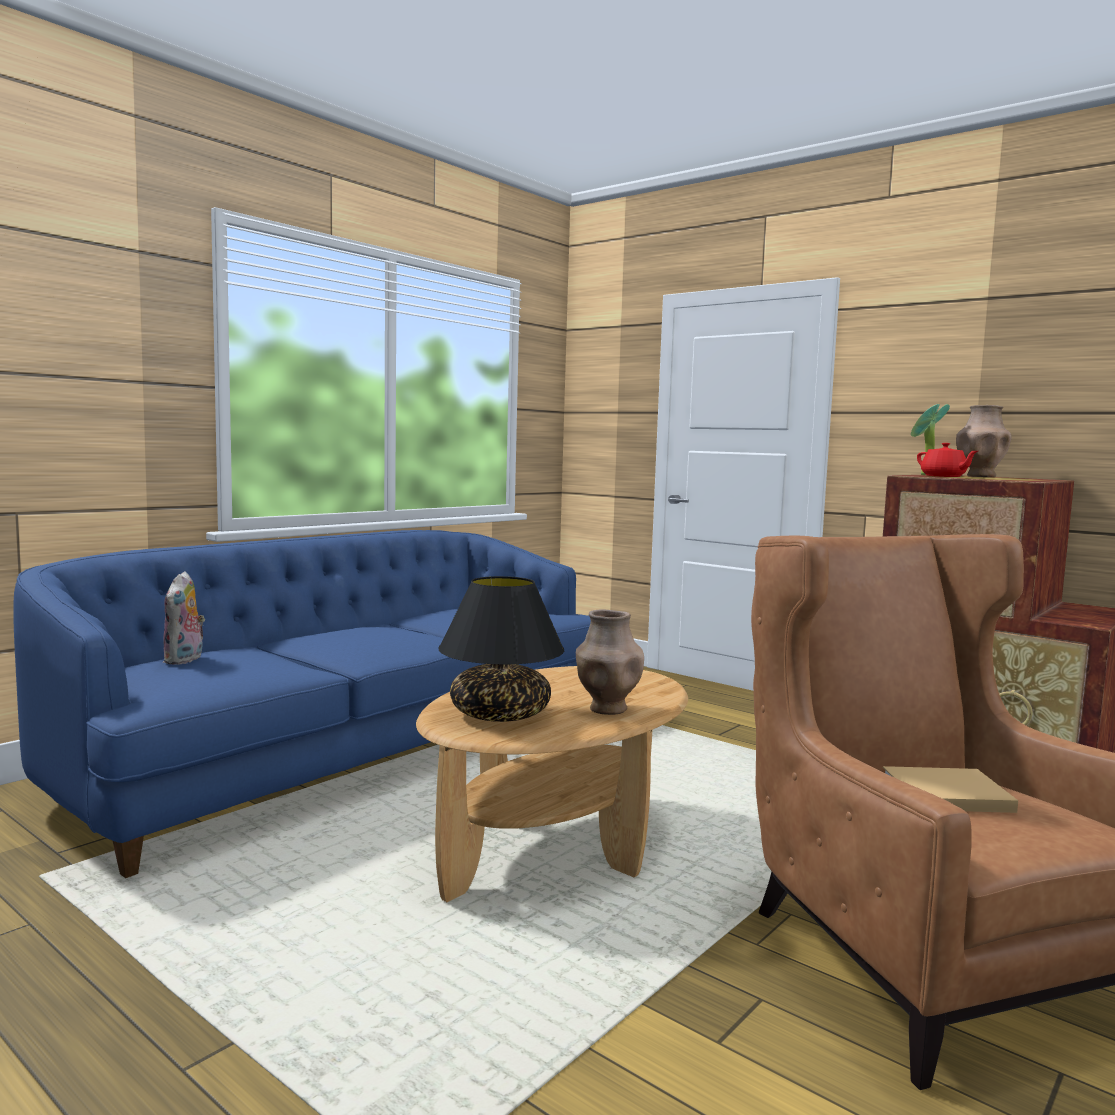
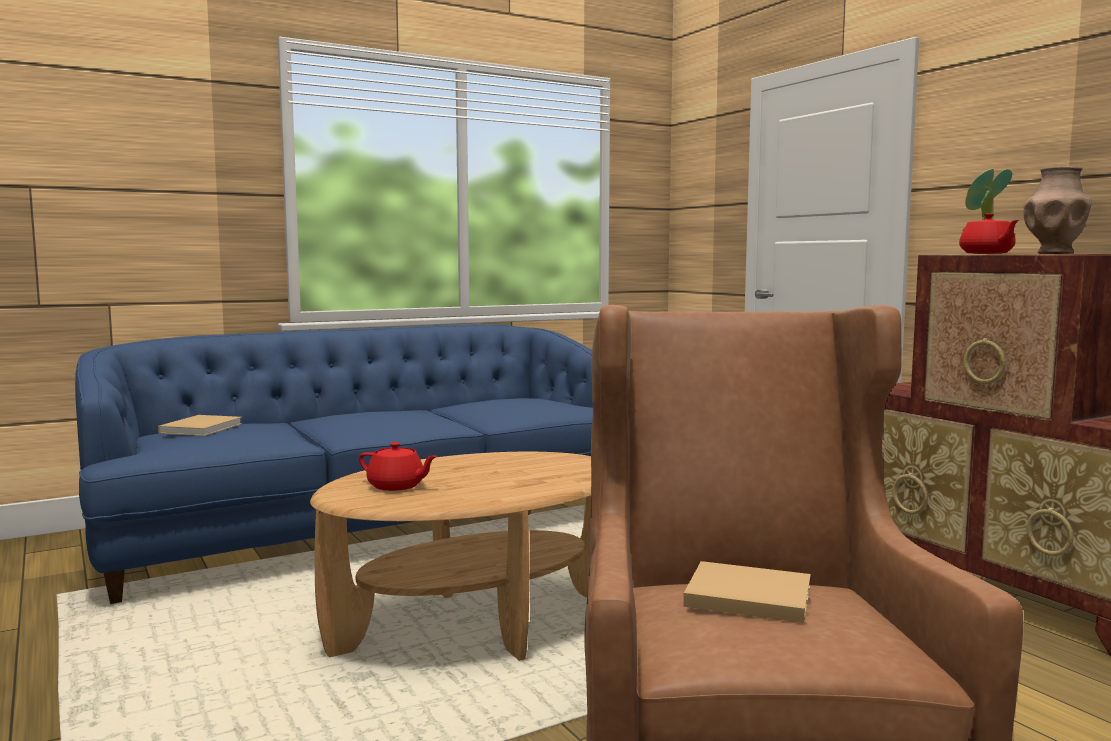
camera: 20 degrees right, 0 degrees up
(185, 660) = (202, 428): plush toy -> beige book
(501, 714) = (397, 486): black table lamp -> red teapot
(607, 709) = (503, 489): brown vase -> none

